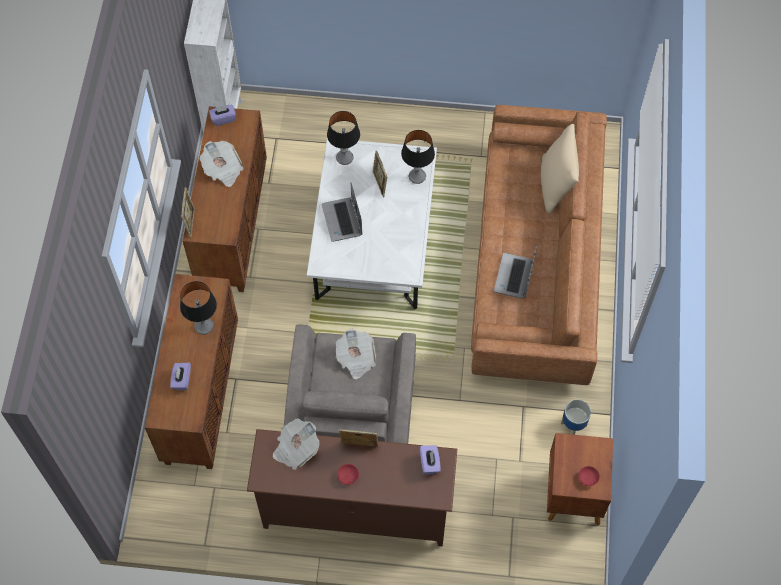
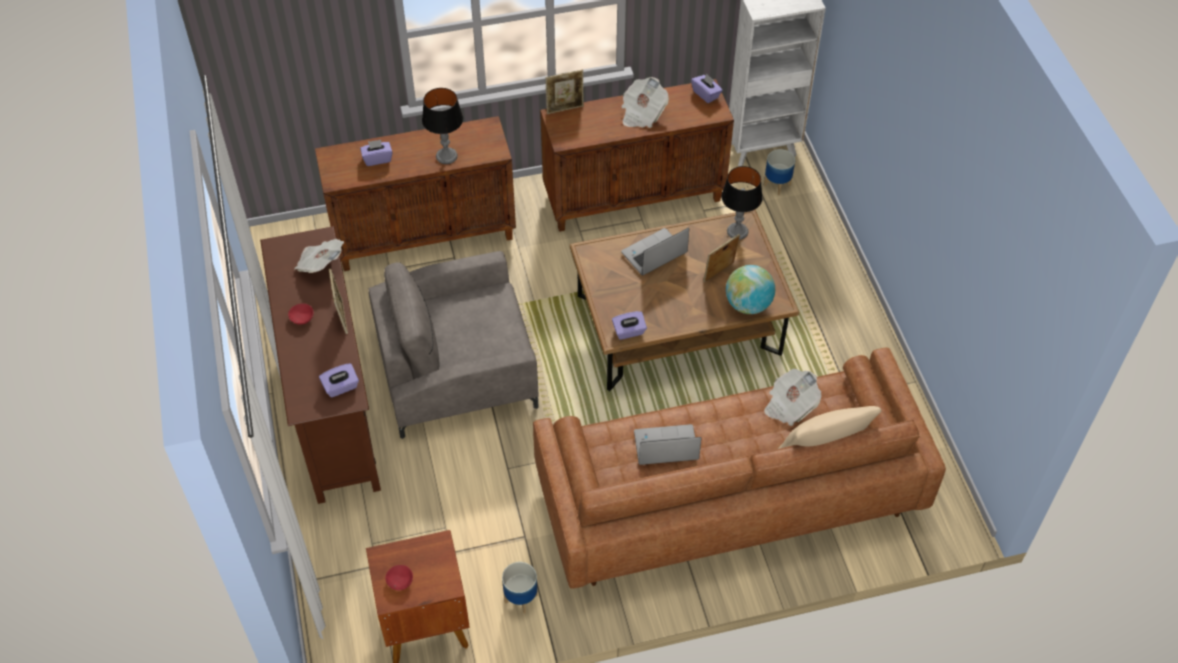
camera: 70 degrees right, 10 degrees down
(266, 124) = (776, 185): none -> planter
(356, 359) = (490, 325): newspaper -> newspaper (790, 405)
(374, 240) = (678, 325): white coffee table -> brown coffee table
(411, 262) = (629, 332): none -> purple tissue box
(417, 176) = (748, 304): table lamp -> globe

